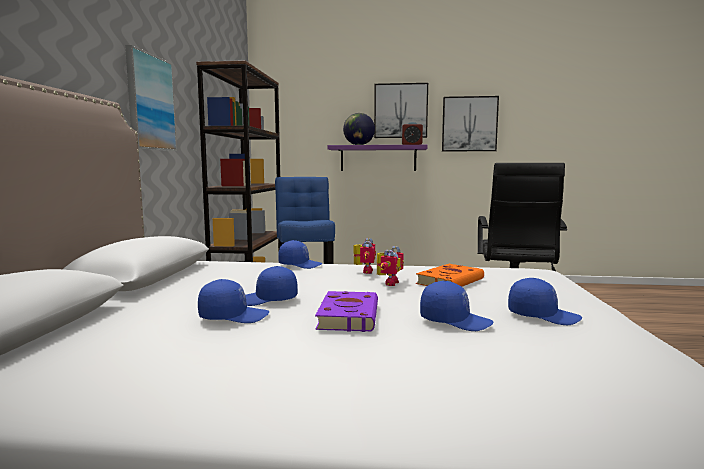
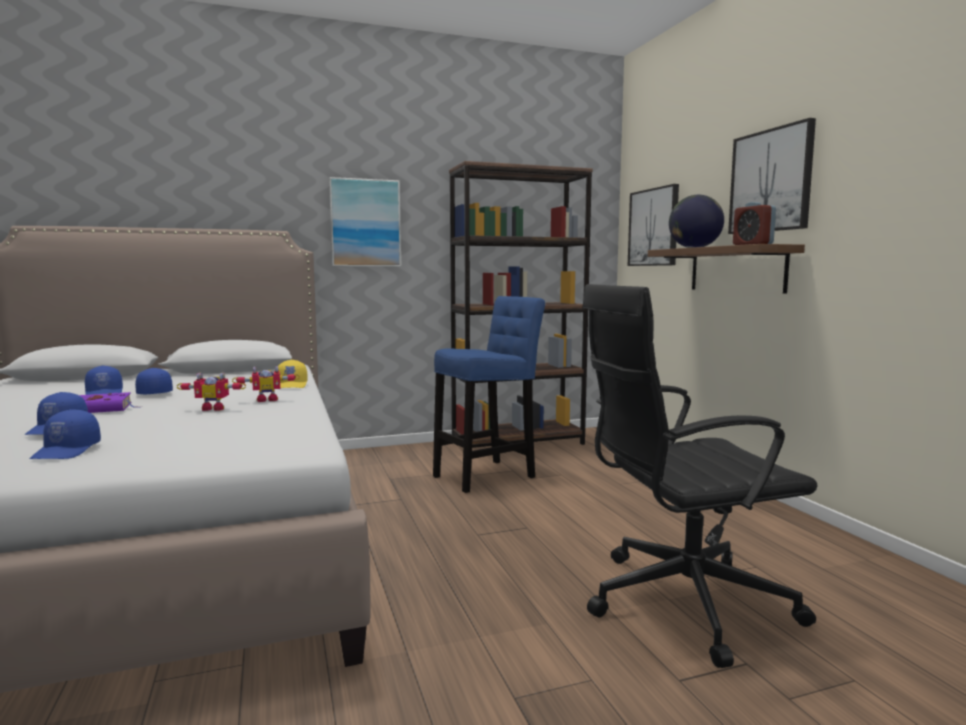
camera: 65 degrees right, 0 degrees up
(300, 265) = (292, 385): blue cap -> yellow cap
(378, 158) = (736, 269): purple shelf -> brown shelf
(451, 281) = (225, 422): orange book -> none
(469, 124) = (887, 191): picture -> picture (654, 227)

